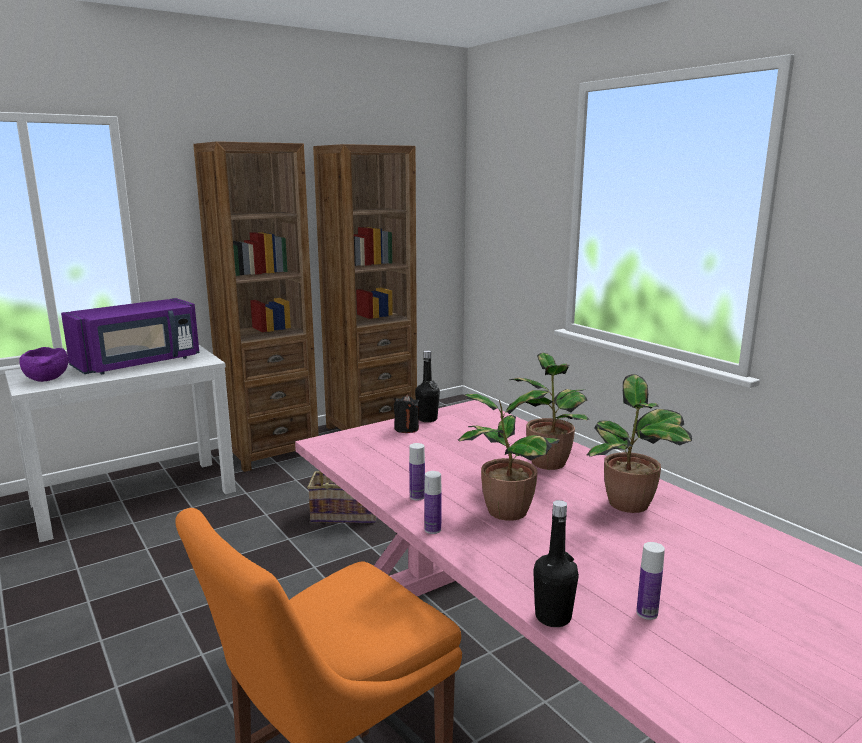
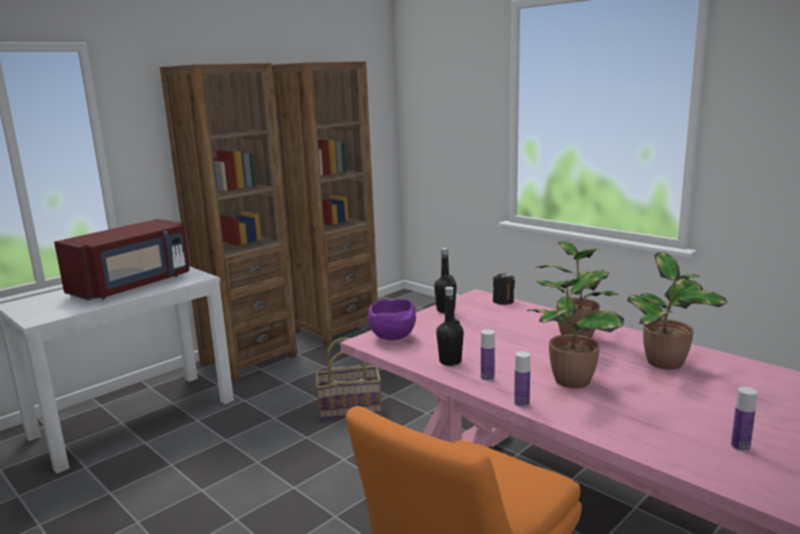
camera: 10 degrees left, 0 degrees up
(47, 380) = (50, 310): purple bowl -> purple bowl (394, 337)
(139, 364) = (133, 286): purple microwave -> red microwave
(406, 429) = (433, 320): black candle -> black candle (503, 301)
(553, 617) = (671, 460): black bottle -> black bottle (450, 361)

